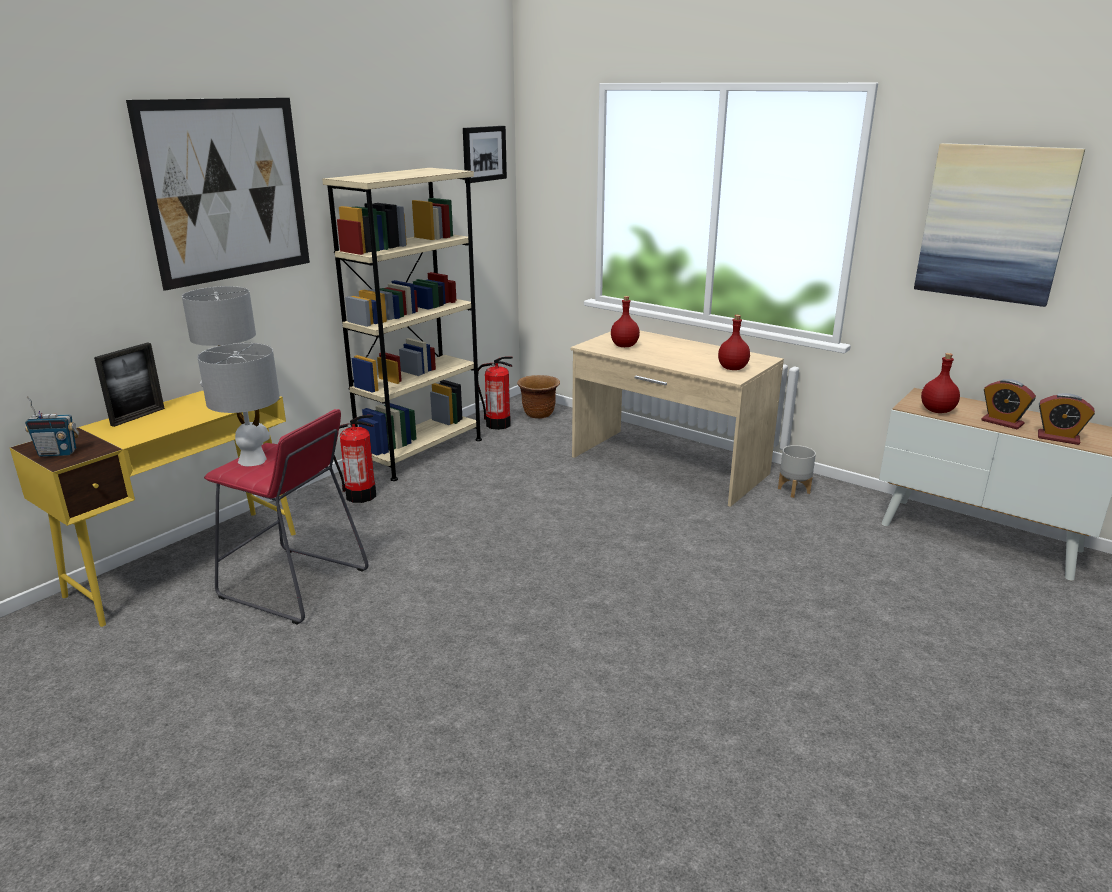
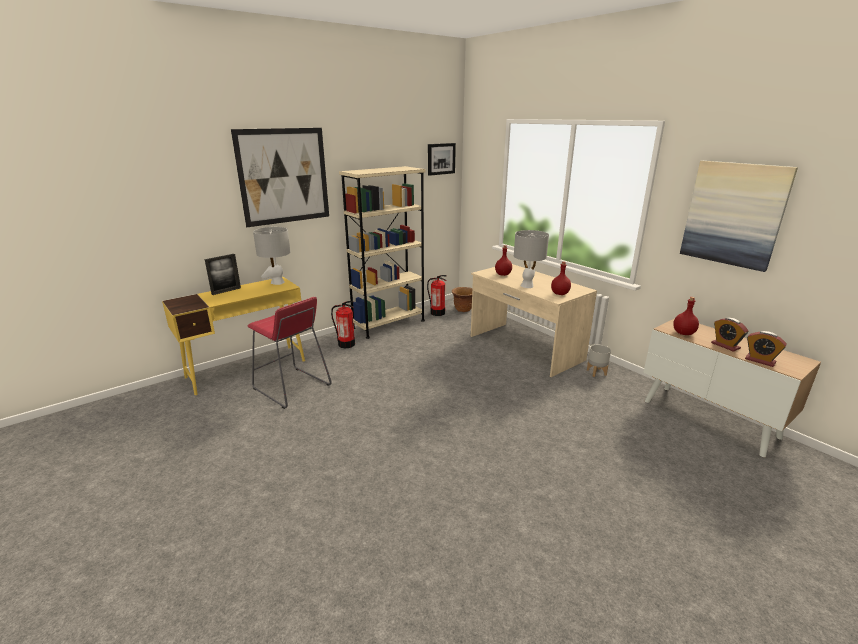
camera: 15 degrees right, 0 degrees up
(58, 453) = (180, 306): radio -> none
(253, 460) = (273, 319): grey table lamp -> grey table lamp (527, 286)

